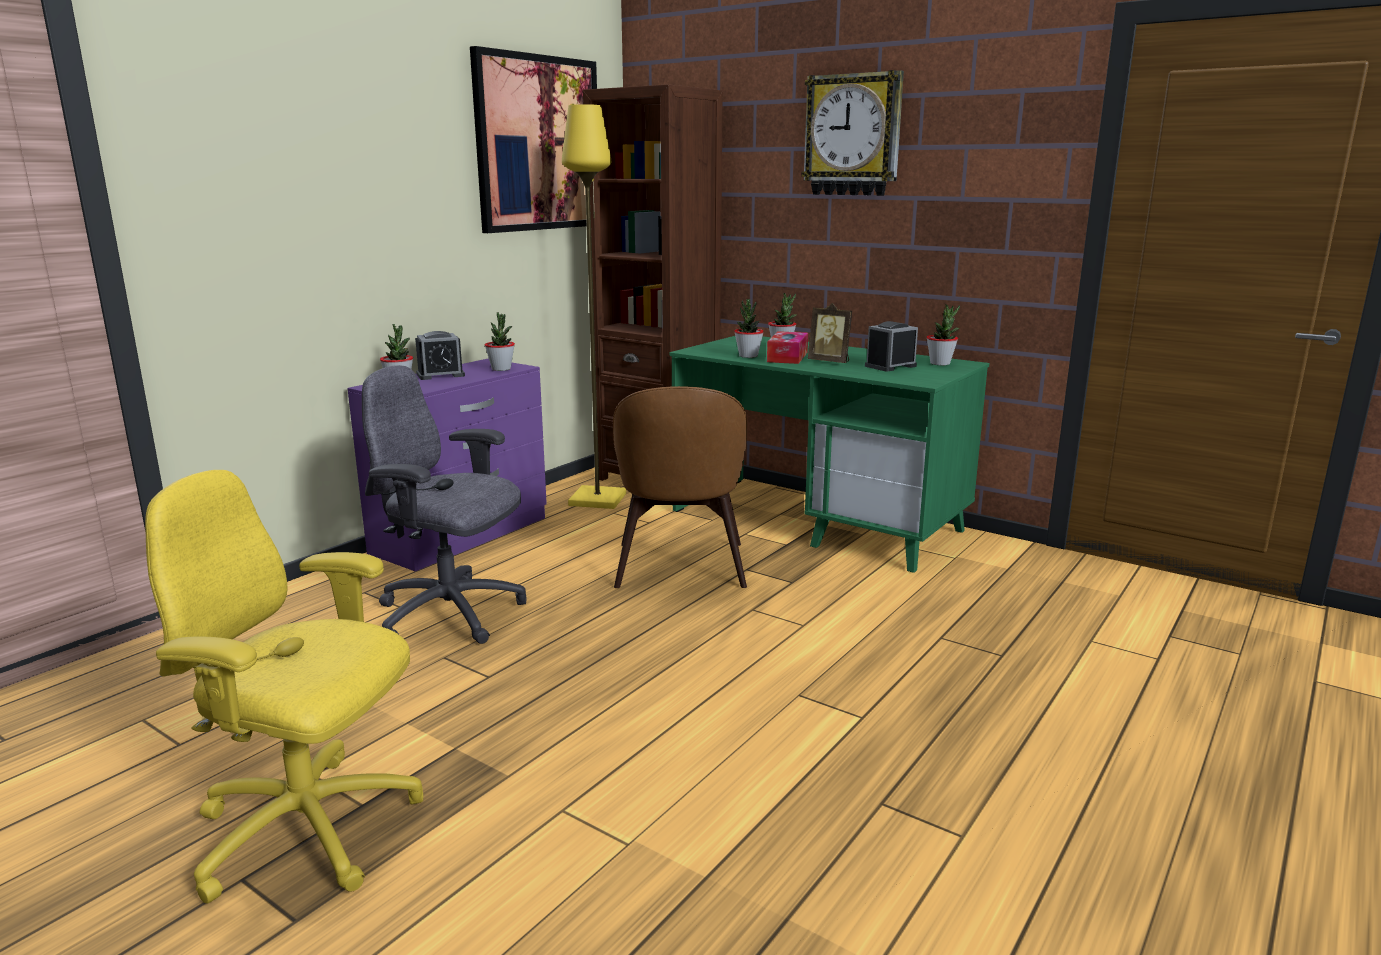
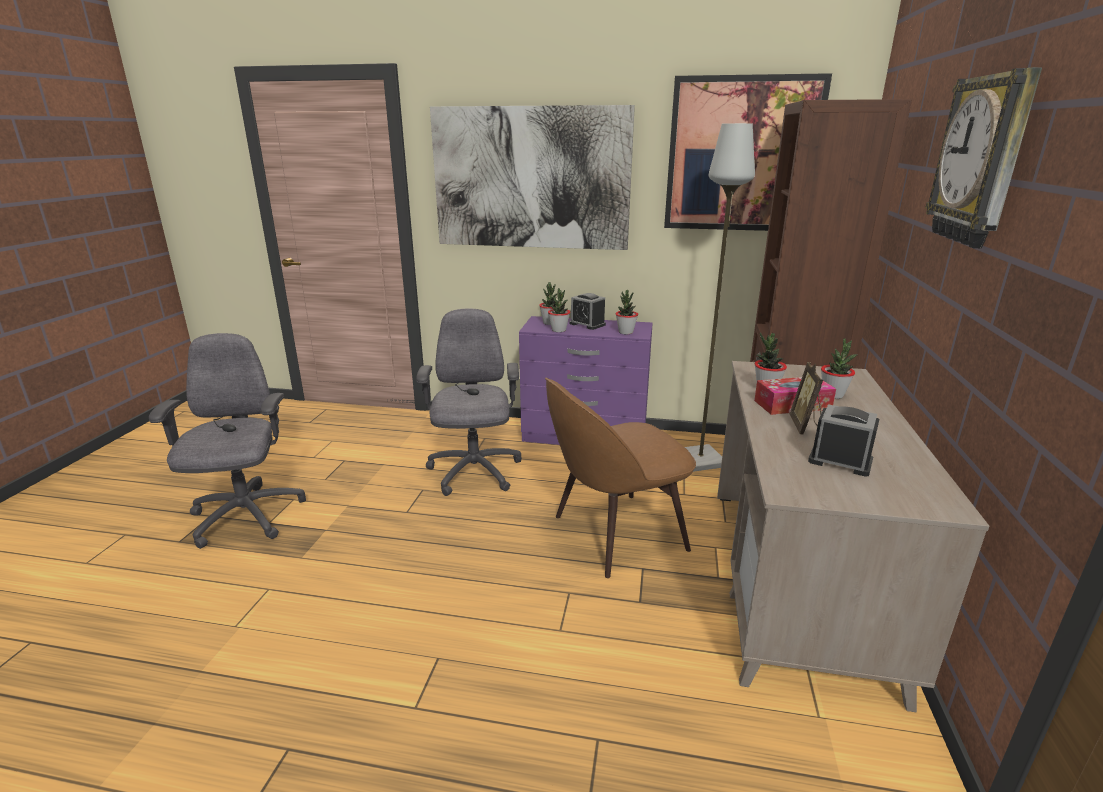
camera: 65 degrees right, 5 degrees up
(310, 831) = (246, 517): yellow office chair -> grey office chair
(322, 175) = (531, 178): none -> picture
(598, 499) = (701, 460): yellow floor lamp -> grey floor lamp
(819, 521) = (797, 584): green desk -> beige desk
(940, 363) = (912, 489): potted plant -> potted plant (559, 330)

